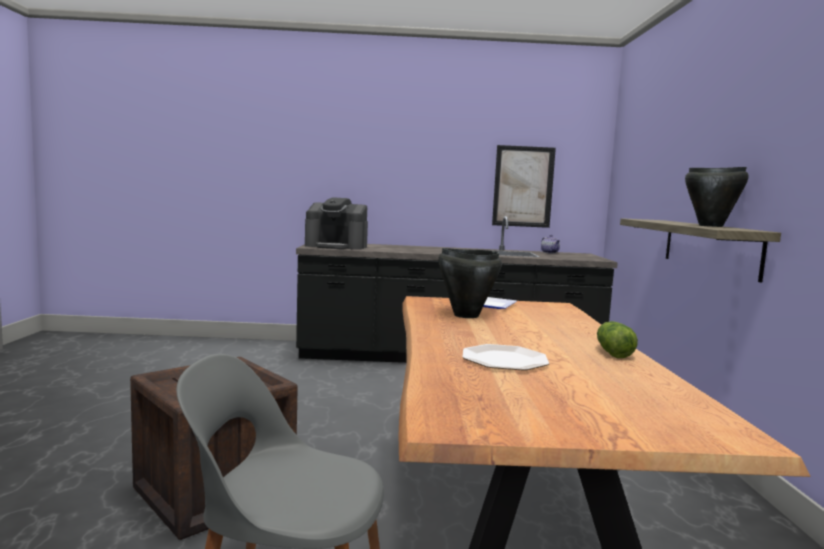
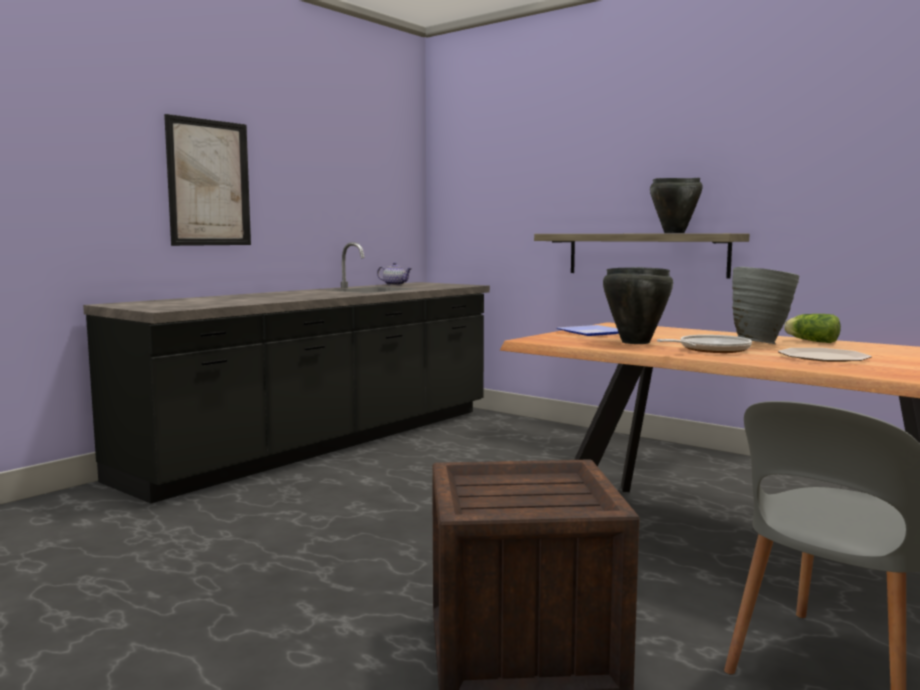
camera: 50 degrees left, 0 degrees up
(336, 246) = (179, 305): coffee machine -> none
(468, 332) = (710, 350): none -> frying pan
(523, 186) = (353, 203): picture -> picture (209, 183)
(550, 340) = (761, 343): none -> grey vase

